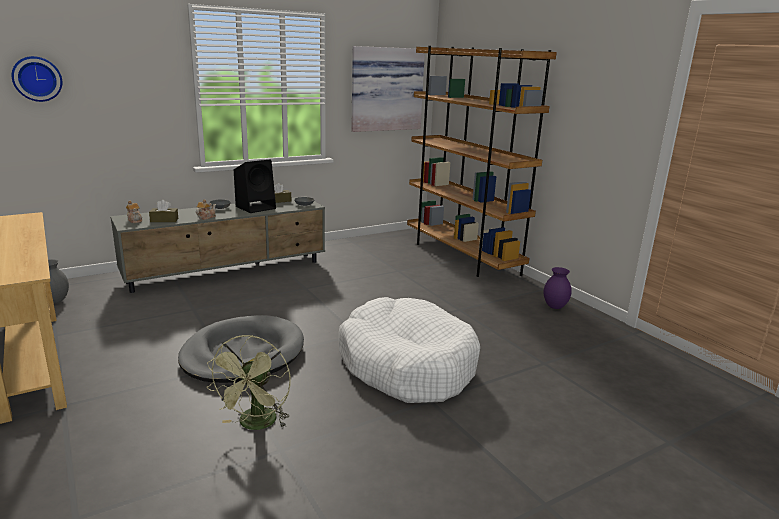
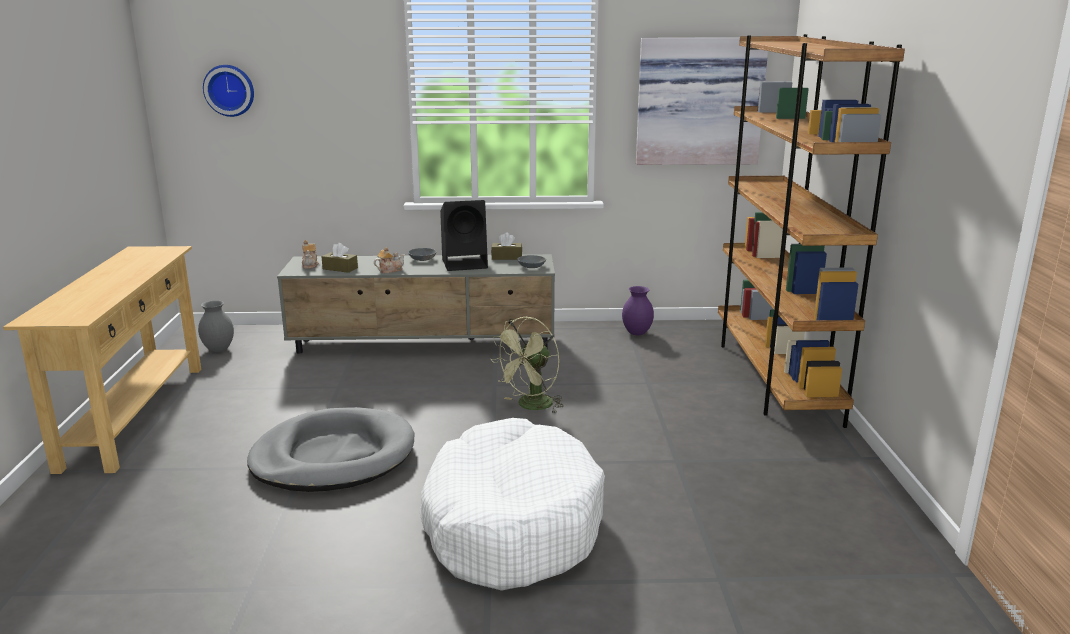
camera: 30 degrees right, 0 degrees up
(255, 425) = (257, 549): green fan -> green fan (531, 406)
(555, 307) = (848, 493): purple vase -> purple vase (637, 333)

